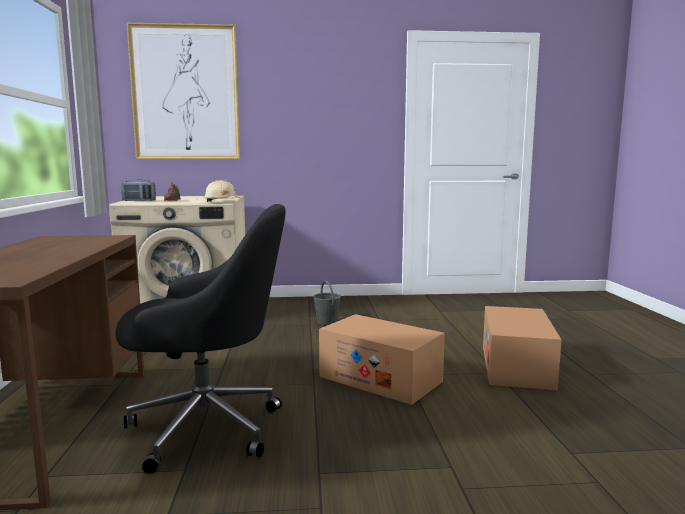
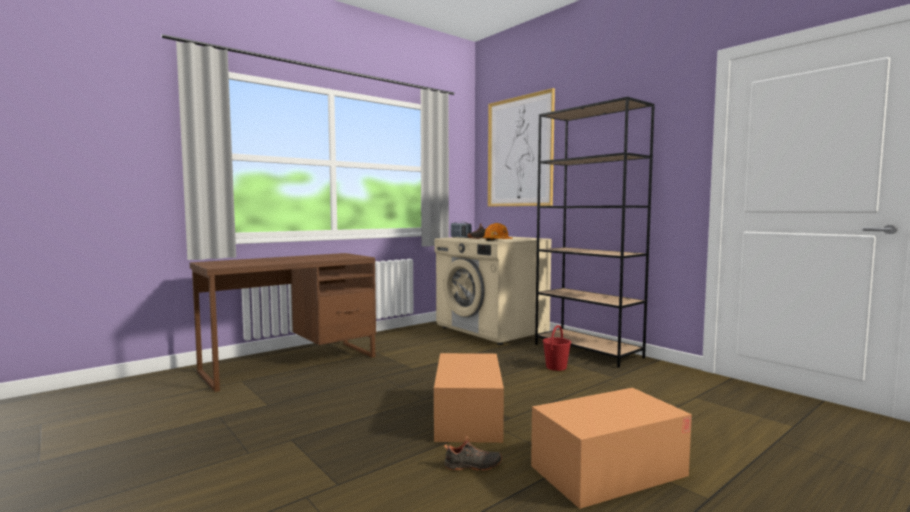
camera: 55 degrees right, 5 degrees down
(207, 428) = (322, 393): black office chair -> none
(222, 201) = (497, 241): beige hard hat -> orange hard hat
(311, 303) = (588, 351): none -> beige bookcase
(327, 321) = (556, 367): grey bucket -> red bucket
(472, 403) = (473, 466): none -> black shoe

